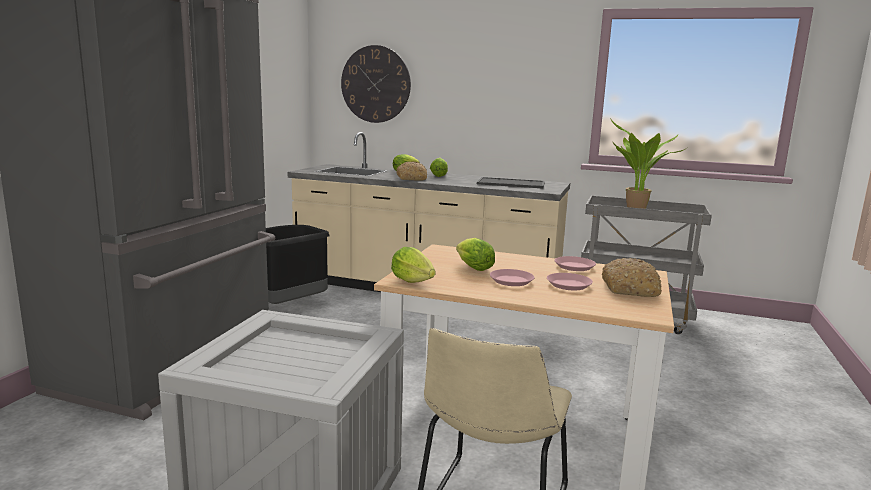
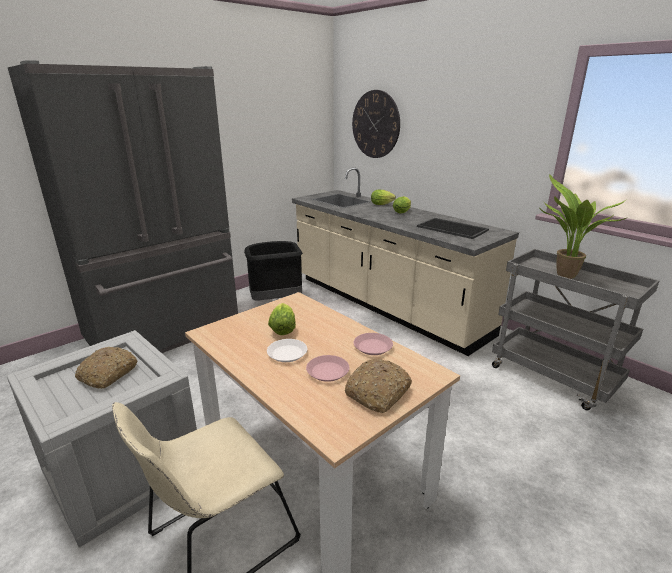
camera: 30 degrees right, 10 degrees up
(412, 178) = (372, 214): bread -> bread (108, 374)
(414, 282) = (212, 337): lettuce -> none
(511, 281) = (287, 353): pink plate -> white plate

